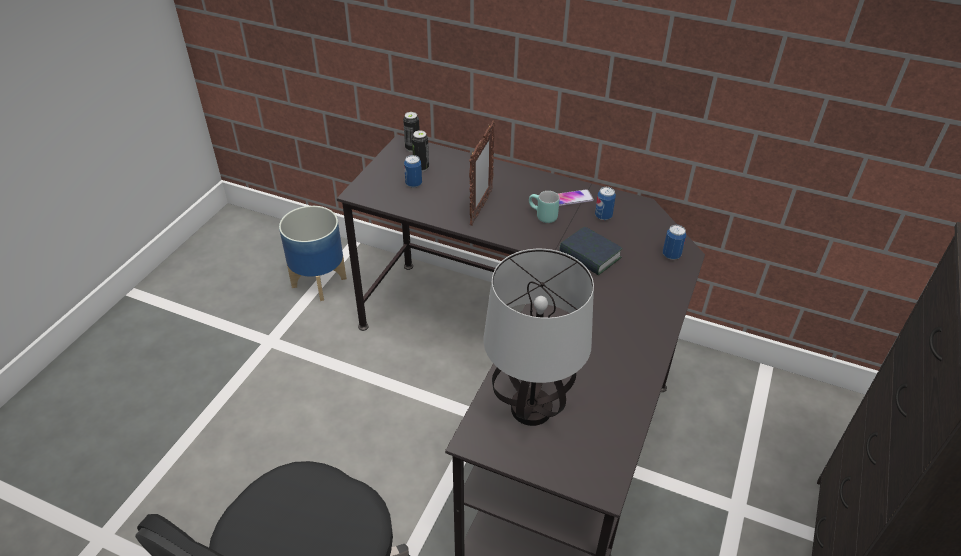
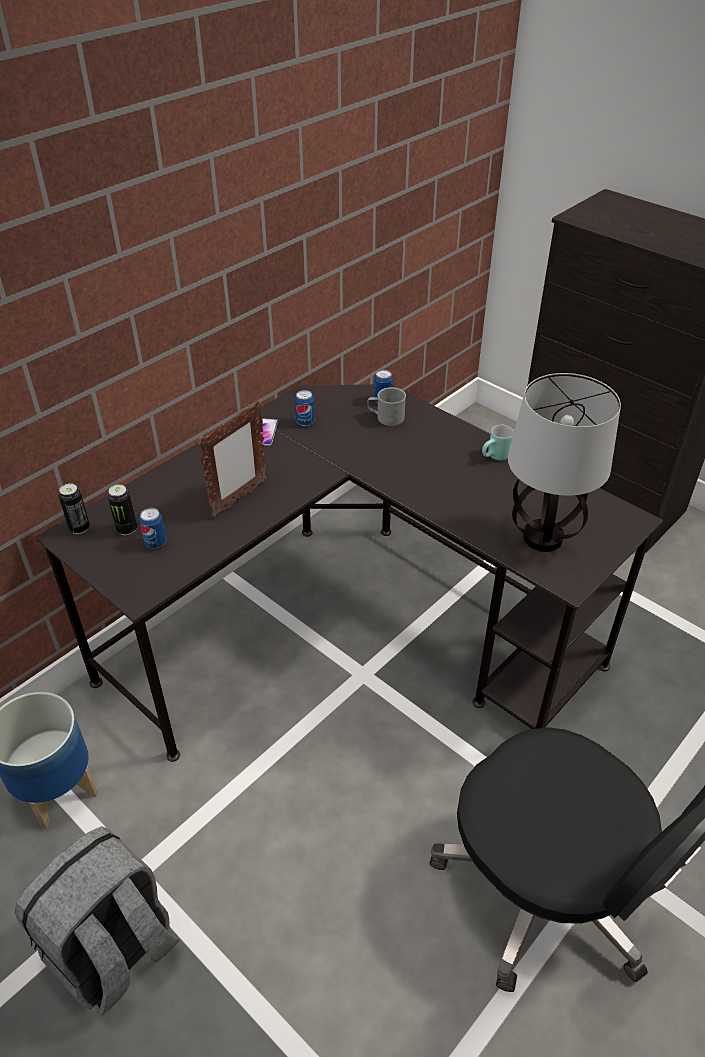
camera: 70 degrees left, 0 degrees up
(217, 350) = (114, 952): none -> grey backpack
(480, 208) = (239, 499): picture frame -> picture frame turned 90 degrees clockwise
(542, 217) = (281, 461): turquoise mug -> turquoise mug (496, 457)
(590, 255) = (358, 447): book -> none
(646, 263) = (386, 417): none -> grey mug

